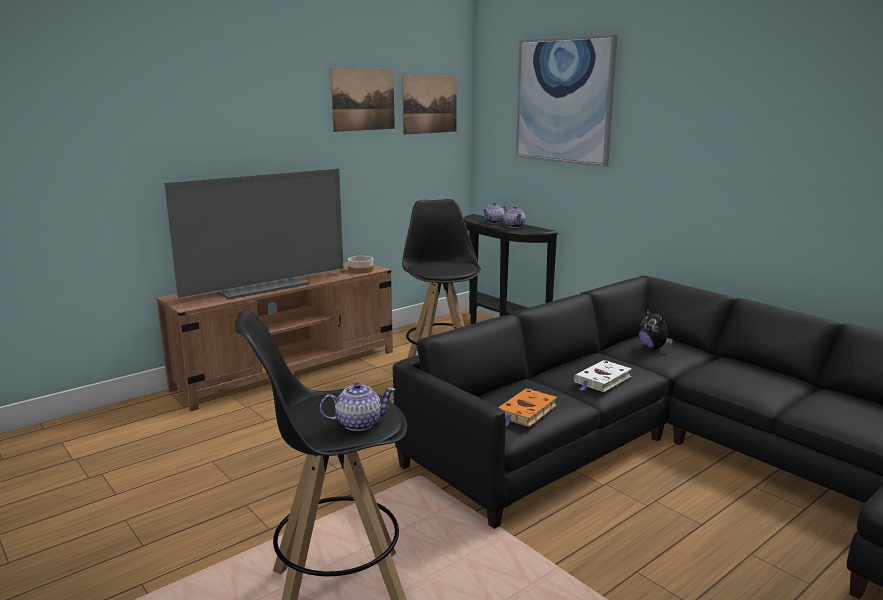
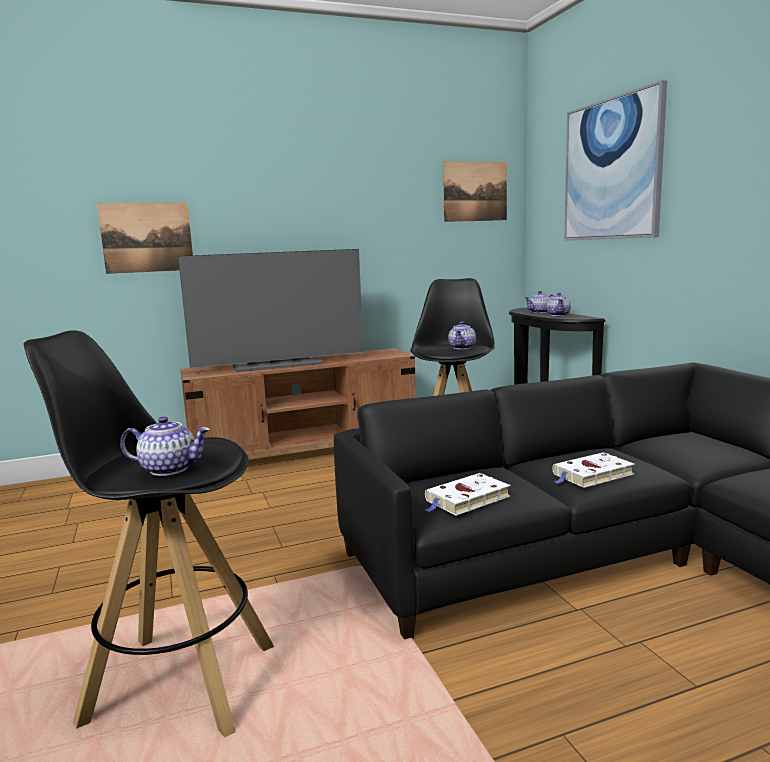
camera: 20 degrees right, 5 degrees down
(360, 270) = (383, 355): bowl -> none
(363, 99) = (398, 185): picture -> picture (147, 237)
(454, 267) = (462, 347): none -> teapot
(526, 412) = (466, 499): orange book -> white book
(653, 347) = (687, 446): plush toy -> none

